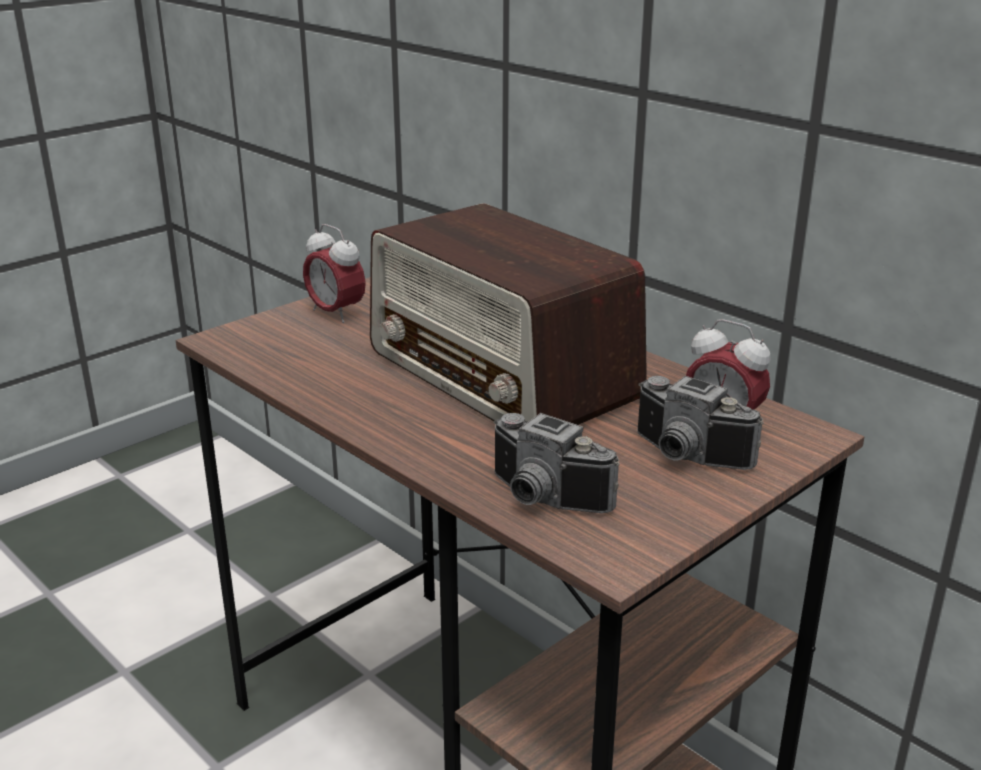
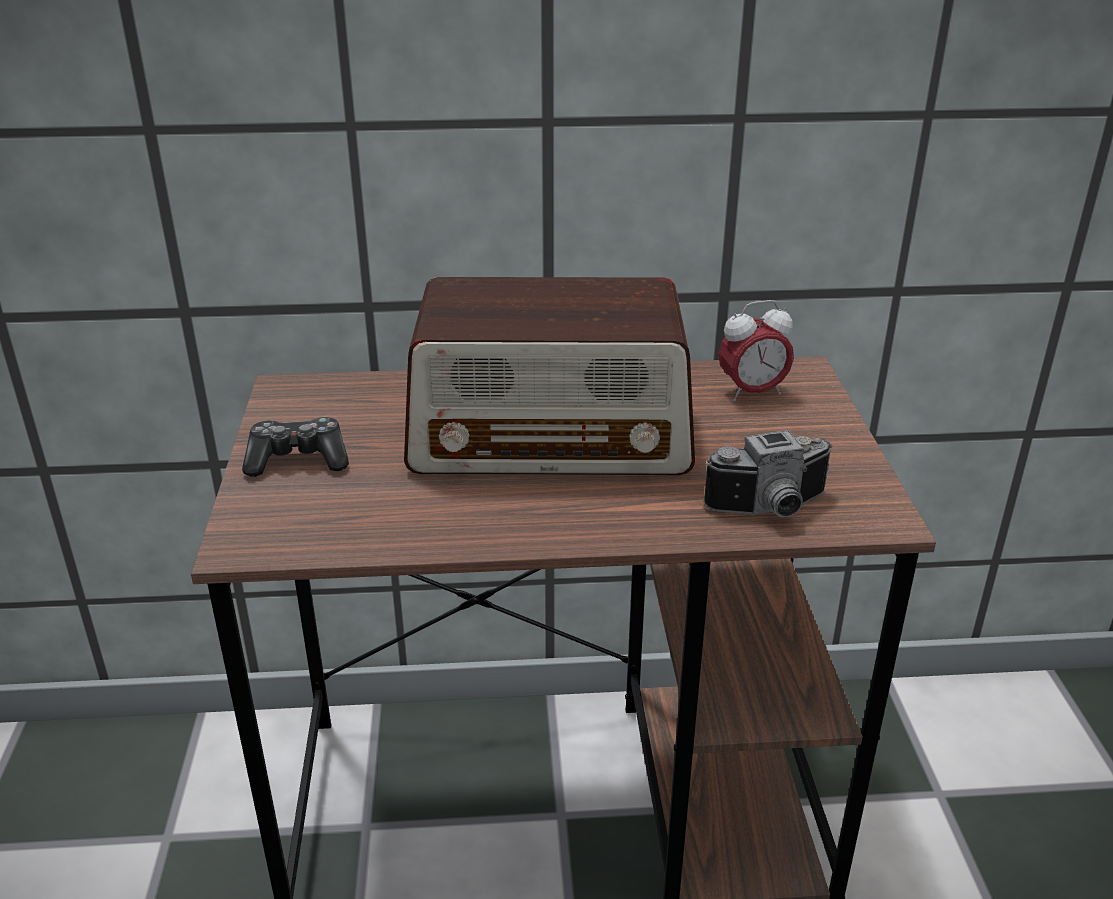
camera: 50 degrees left, 5 degrees up
(336, 313) = (298, 460): alarm clock -> game controller
(685, 457) = (779, 427): camera -> none

